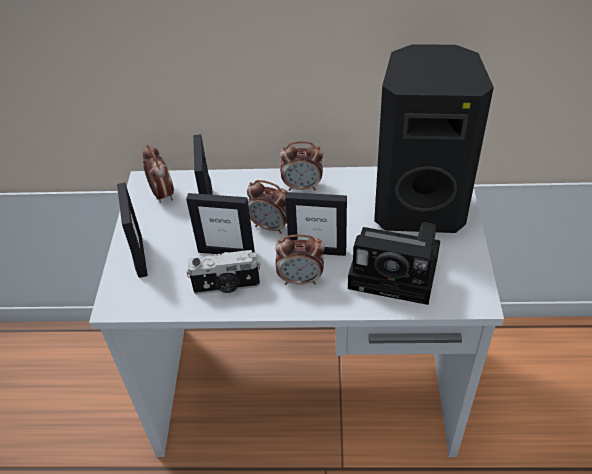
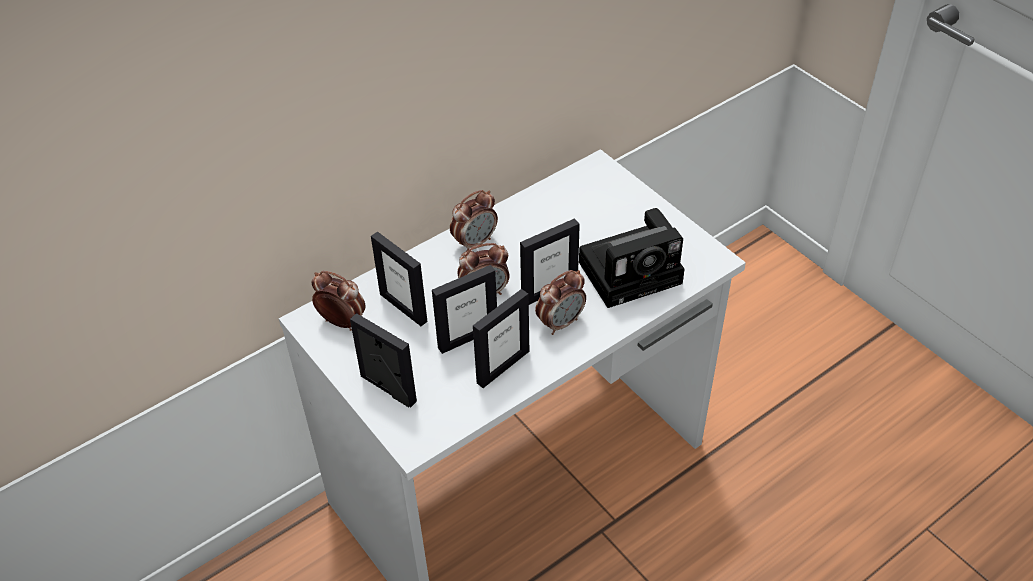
camera: 40 degrees left, 0 degrees up
(227, 287) = (502, 366): camera -> picture frame
(419, 207) = (597, 208): black speaker -> none

